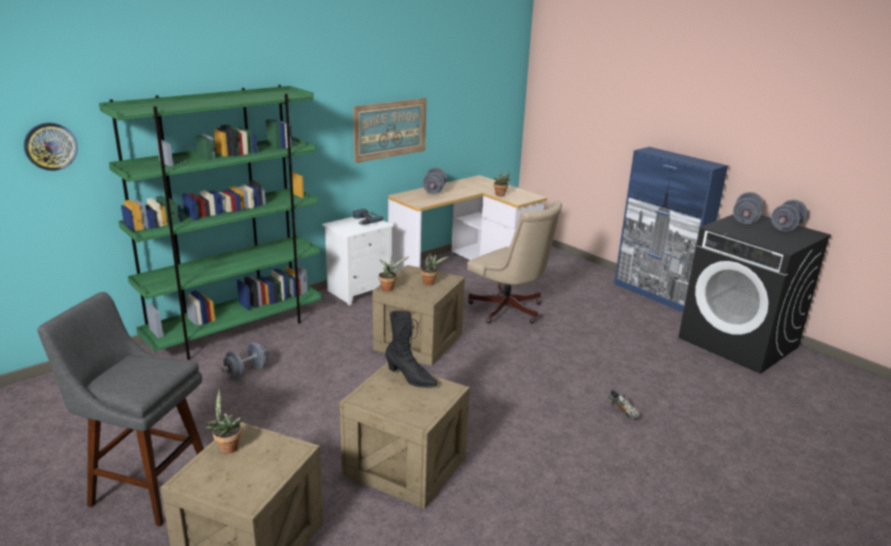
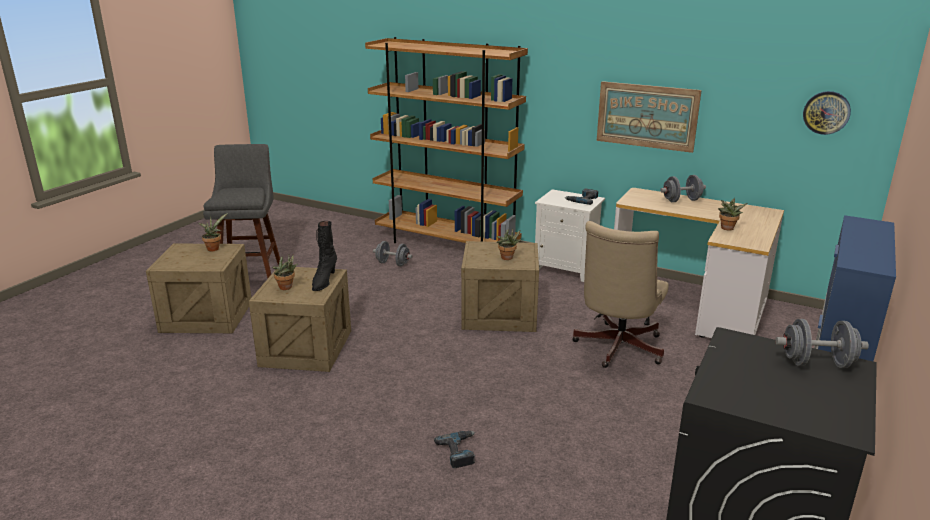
camera: 70 degrees right, 0 degrees up
(50, 146) = (364, 63): wall clock -> wall clock (826, 112)
(236, 330) = (447, 245): green bookcase -> brown bookcase
(389, 288) = (476, 245): potted plant -> potted plant (287, 288)
(623, 411) = (460, 451): shoe -> power drill
(786, 227) = (836, 402): grey dumbbell -> none

